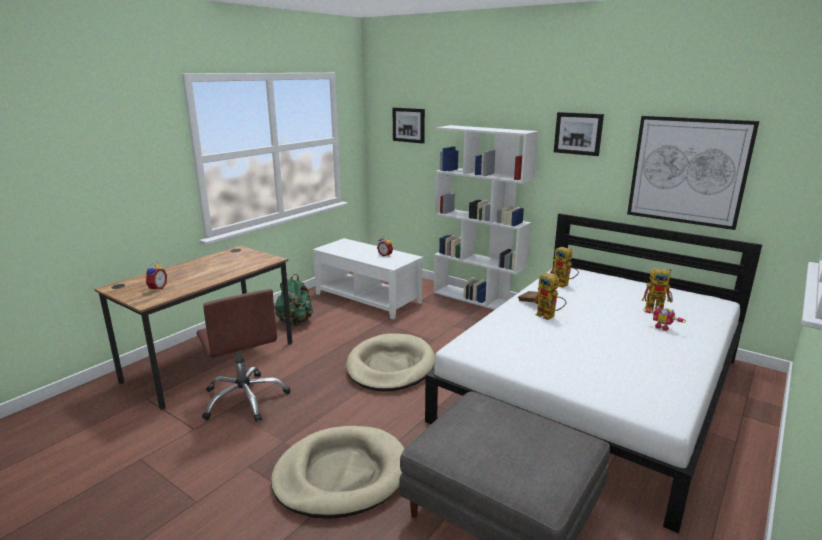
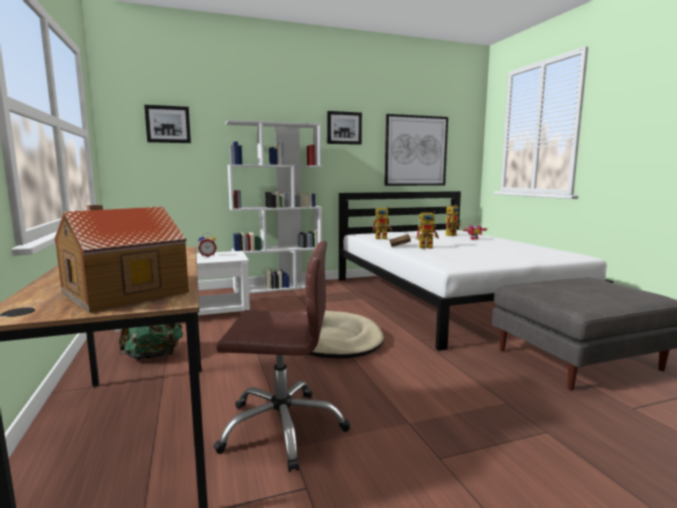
camera: 55 degrees left, 10 degrees down
(156, 288) = (122, 292): alarm clock -> toy house
(341, 475) = (494, 405): beige dog bed -> none

